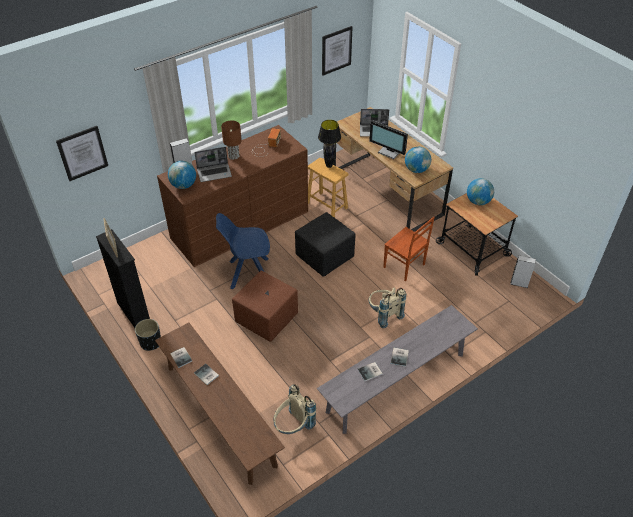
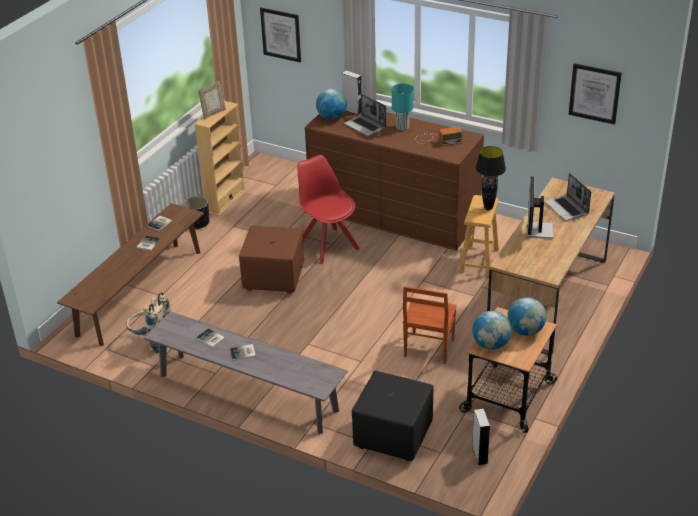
camera: 65 degrees right, 10 degrees down
(134, 314) = (225, 201): black bookcase -> beige bookcase
(234, 156) = (402, 127): brown table lamp -> turquoise table lamp
(248, 273) = (327, 244): blue chair -> red chair
(325, 257) = (393, 286): black ottoman -> black ottoman (393, 437)
(383, 315) = (338, 355): beige backpack -> none
(416, 170) = (523, 259): globe -> globe (491, 345)

